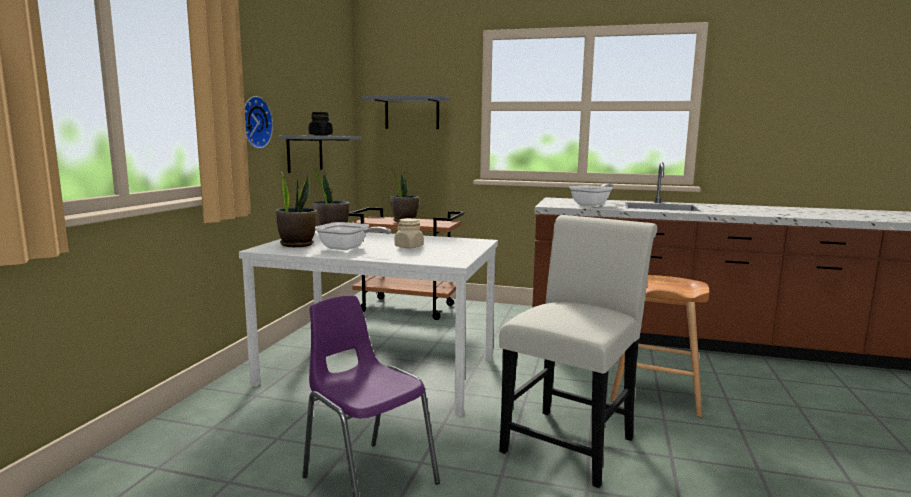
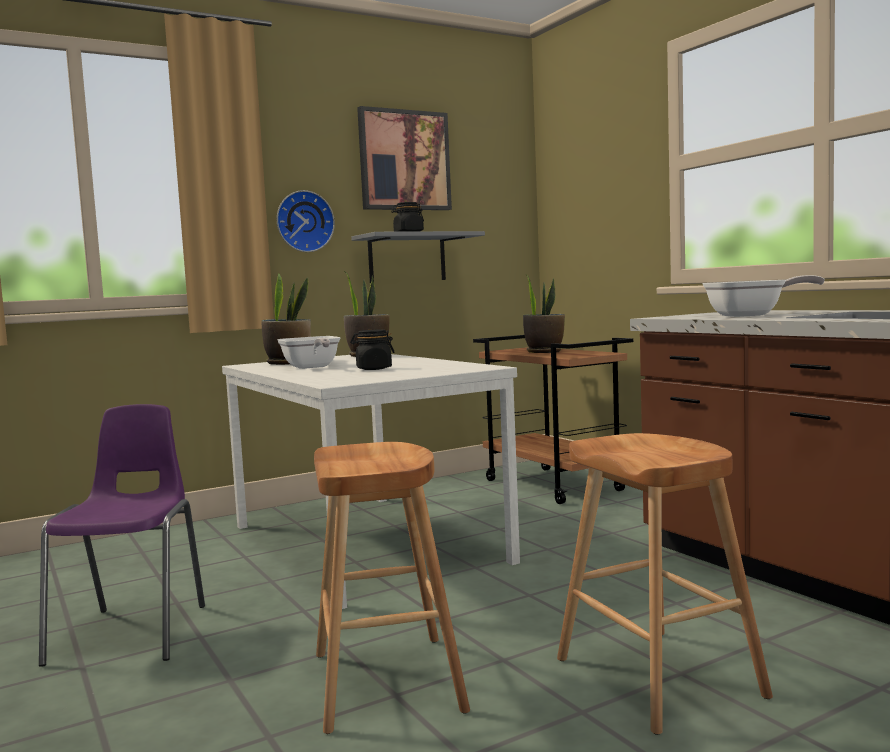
camera: 45 degrees right, 5 degrees down
(302, 76) = (404, 160): none -> picture
(409, 247) = (373, 369): beige jar -> black jar
(412, 113) = (590, 192): grey shelf -> none
(572, 440) = (386, 681): white chair -> brown stool

